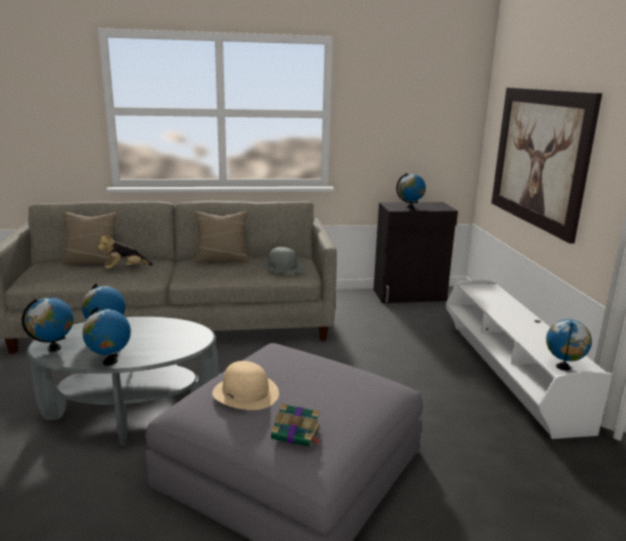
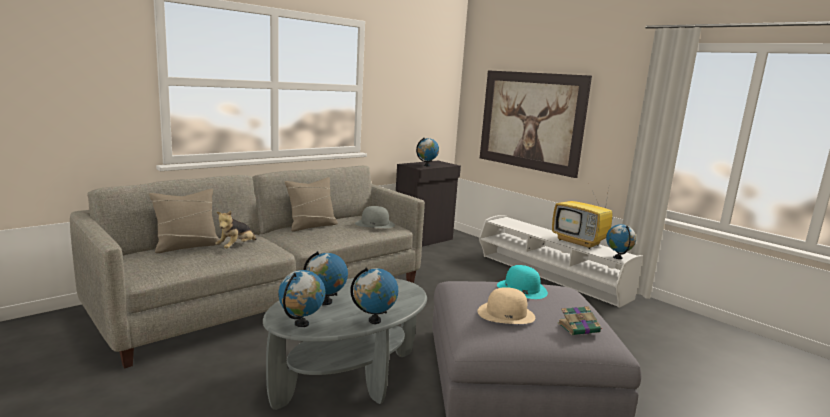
camera: 35 degrees left, 5 degrees down
(318, 371) = (521, 289): none -> turquoise hat
(542, 335) = (580, 242): none -> television

